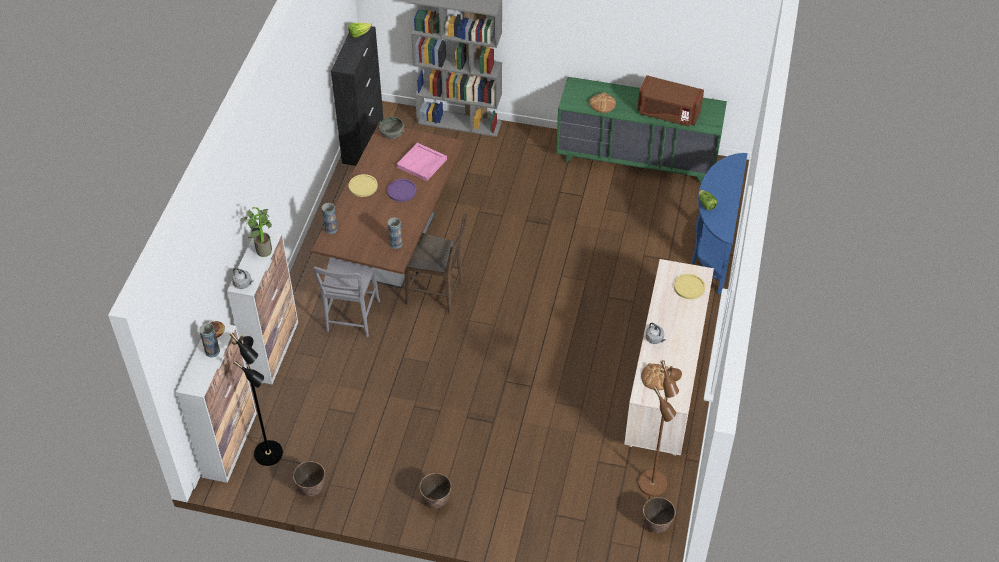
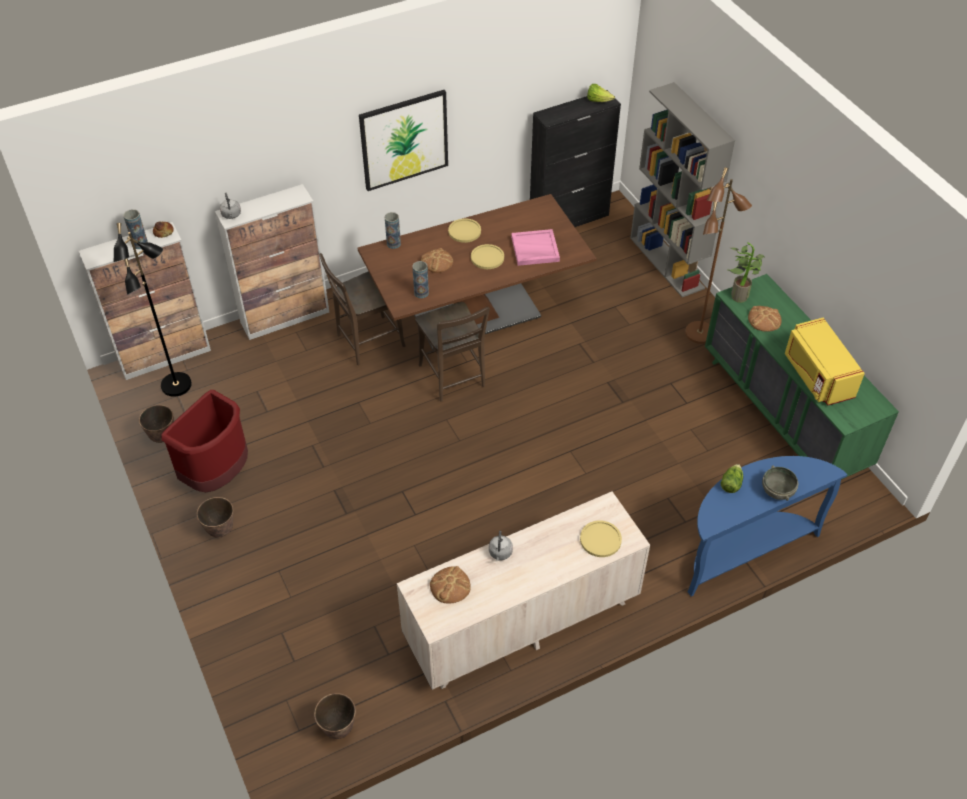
camera: 50 degrees right, 0 degrees up
(263, 249) = (281, 202): potted plant -> potted plant (739, 295)
(285, 147) = (404, 140): none -> picture
(352, 318) = (367, 342): grey chair -> brown chair
(375, 218) = (437, 262): none -> bread
(384, 475) = (218, 474): none -> red trash can
(392, 134) = (546, 210): grey bowl -> grey bowl (778, 491)
(401, 191) = (487, 257): purple plate -> yellow plate
(653, 484) = (388, 692): brown floor lamp -> brown floor lamp (700, 334)
(668, 113) = (817, 376): brown microwave -> yellow microwave

